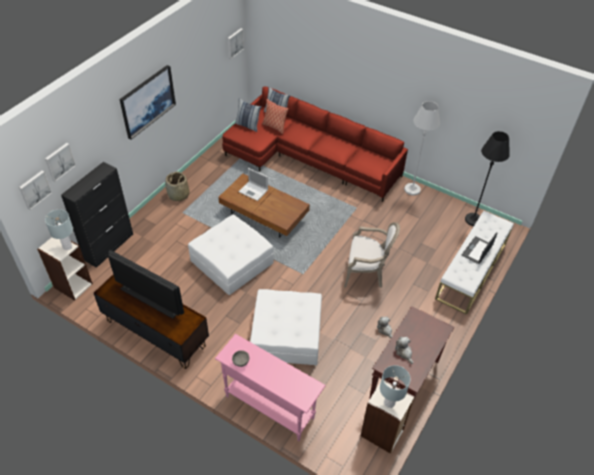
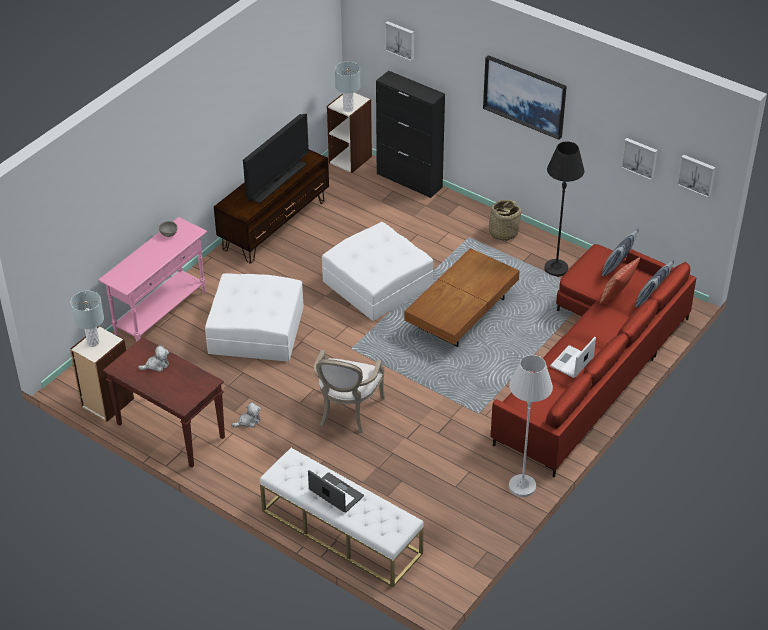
camera: 95 degrees right, 5 degrees down
(34, 189) = (368, 36): picture -> picture (640, 157)
(253, 191) = (481, 281): laptop -> laptop (571, 363)
(473, 220) = (450, 555): black floor lamp -> black floor lamp (556, 268)

